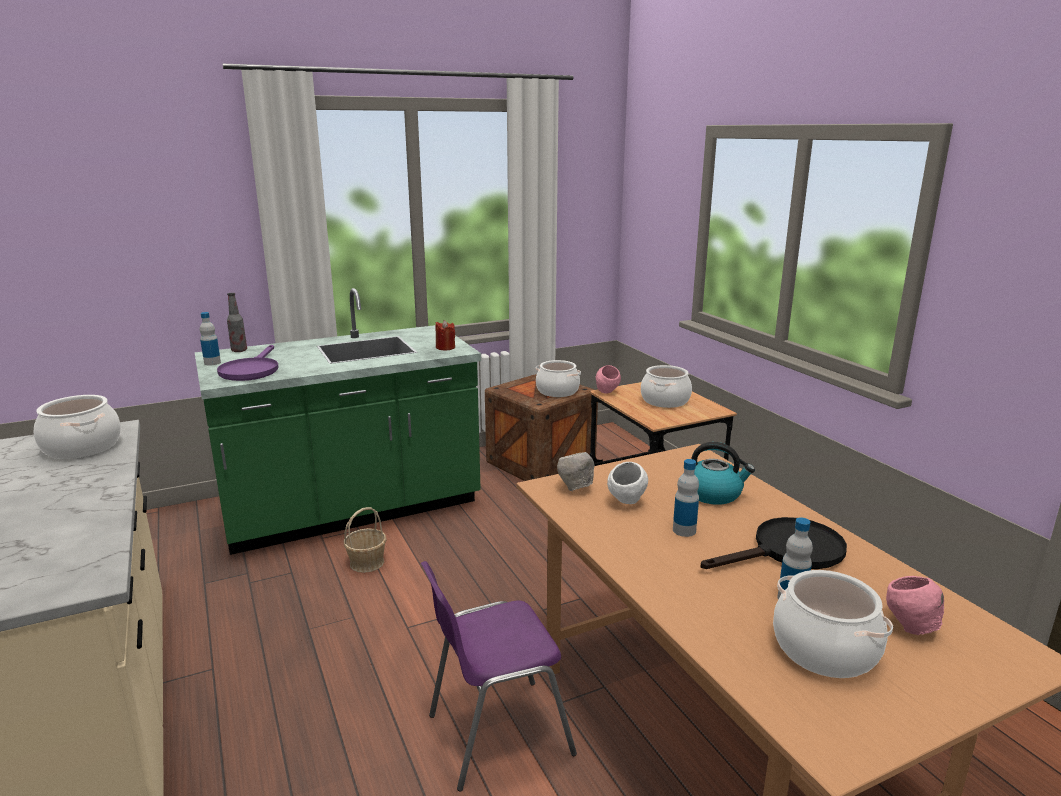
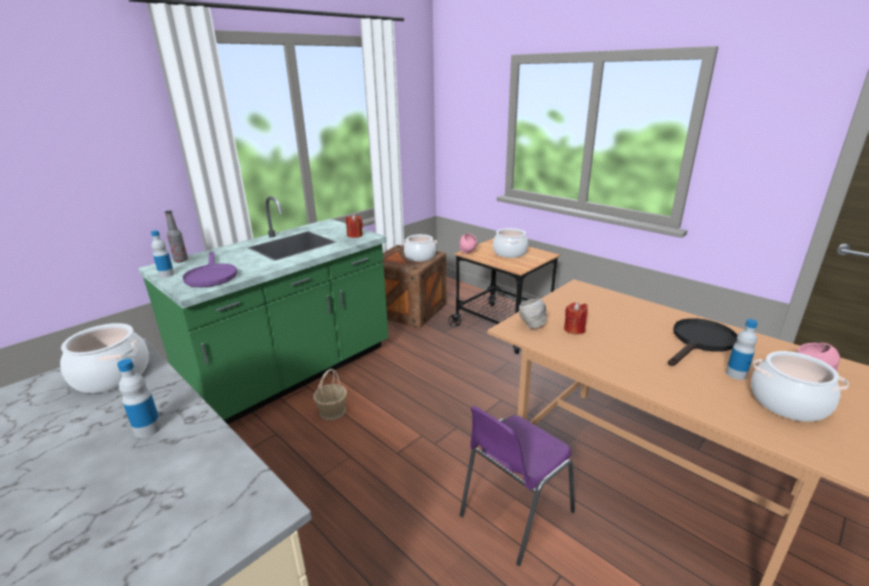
camera: 20 degrees left, 5 degrees up
(626, 503) = (574, 329): white bowl -> red candle
(684, 530) = (628, 341): bottle -> bottle (148, 429)
(713, 494) = (618, 312): kettle -> none

